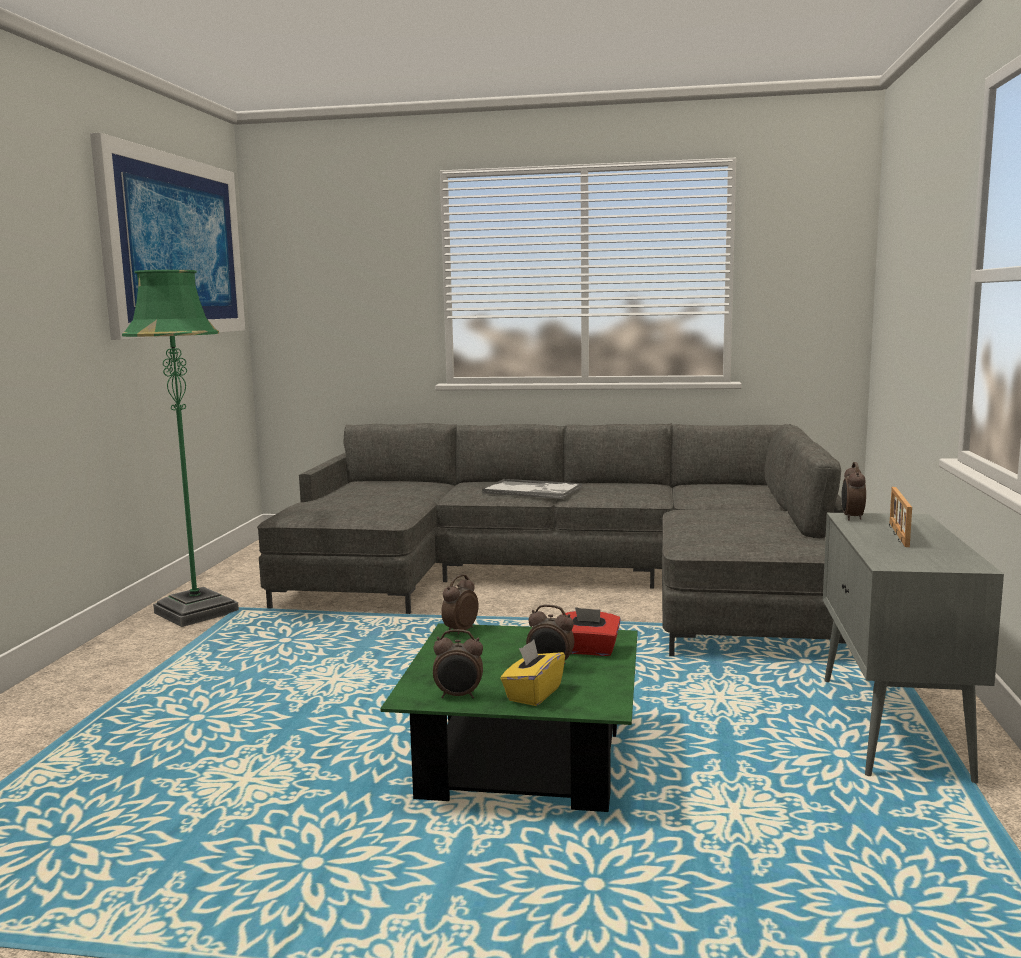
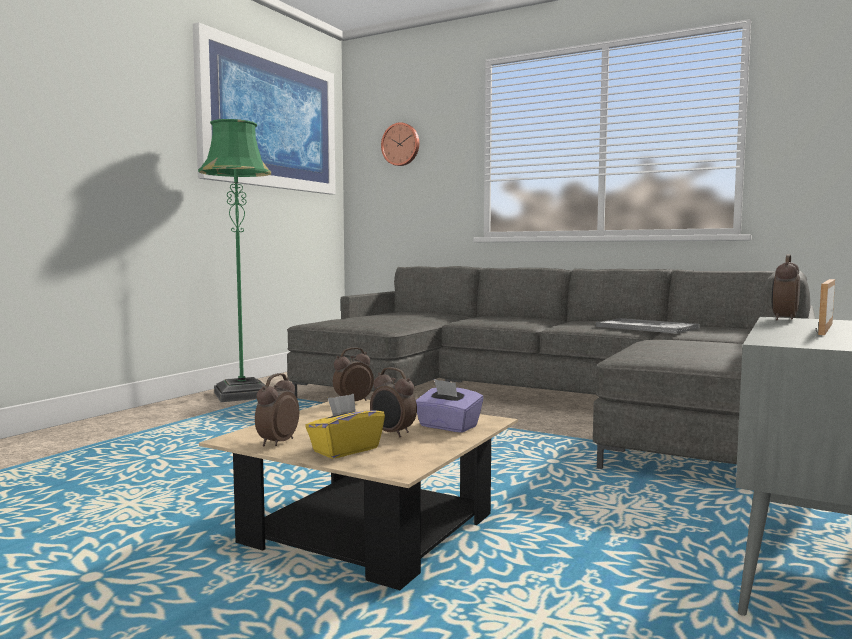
camera: 20 degrees right, 5 degrees down
(330, 267) = (401, 144): none -> wall clock
(459, 696) = (276, 443): alarm clock -> alarm clock turned 90 degrees clockwise
(523, 760) = (369, 529): green coffee table -> beige coffee table
(533, 490) = (530, 321): tray -> tray (647, 327)
(589, 650) = (447, 427): red tissue box -> purple tissue box

